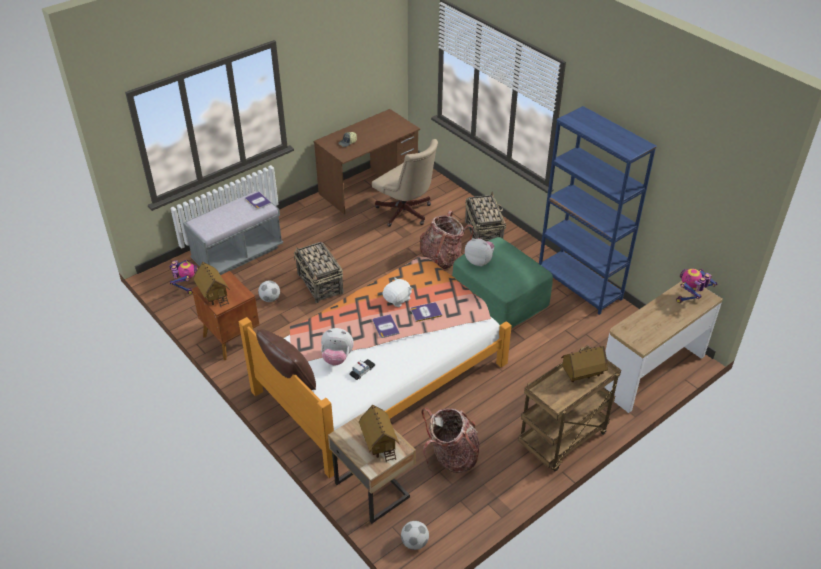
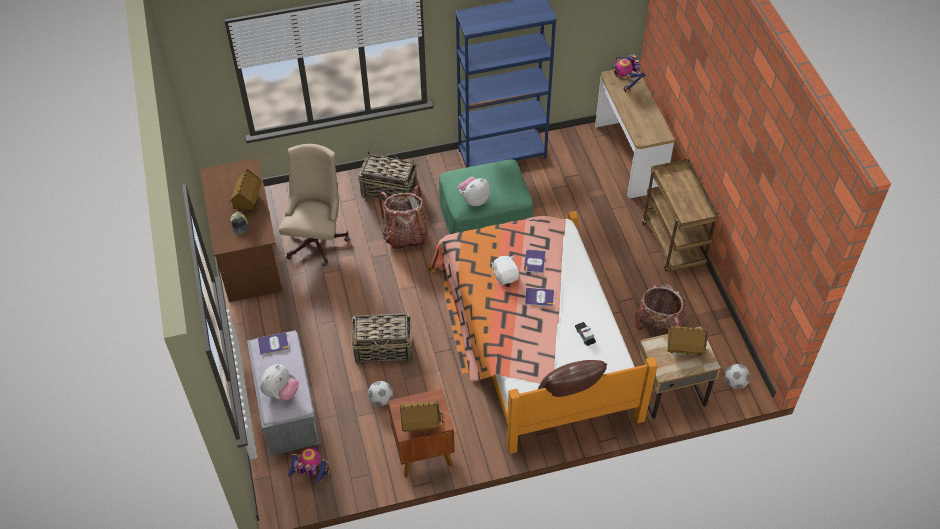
camera: 65 degrees left, 10 degrees up
(337, 358) = (560, 348): plush toy -> plush toy (281, 392)
(406, 214) = (317, 238): beige office chair -> beige office chair turned 60 degrees counterclockwise
(582, 374) = (677, 184): toy house -> toy house (247, 201)

